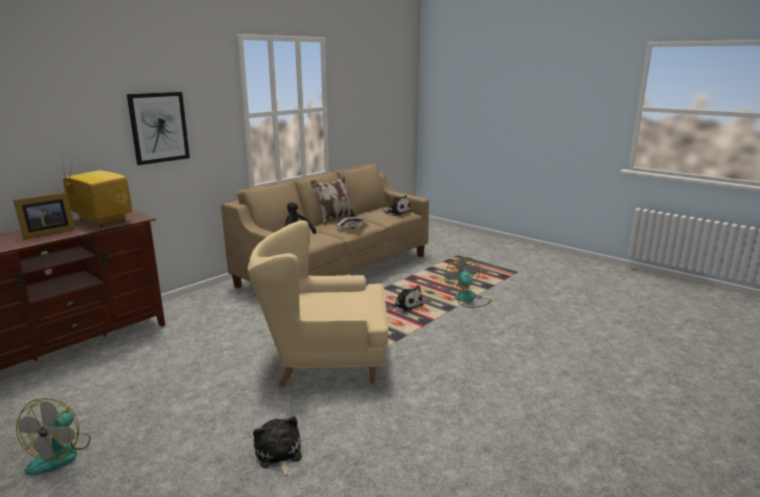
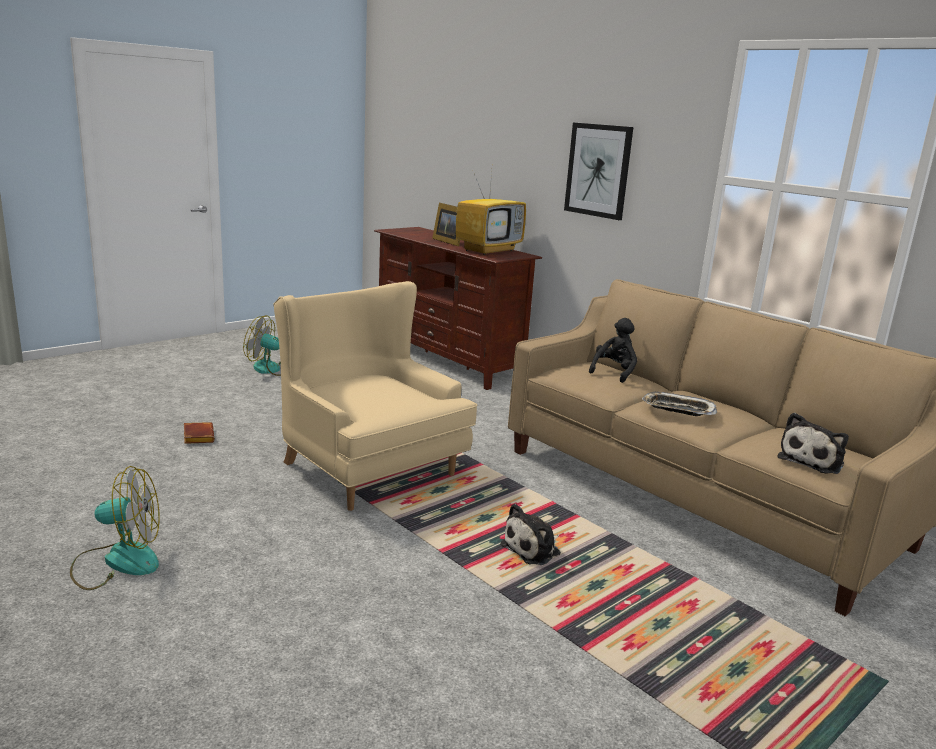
camera: 95 degrees right, 0 degrees up
(279, 455) = (197, 436): plush toy -> brown book
(325, 359) = (366, 467): beige armchair -> beige armchair turned 45 degrees counterclockwise
(334, 219) = (722, 403): pillow -> none
(468, 299) = (560, 632): fan -> fan (118, 561)

